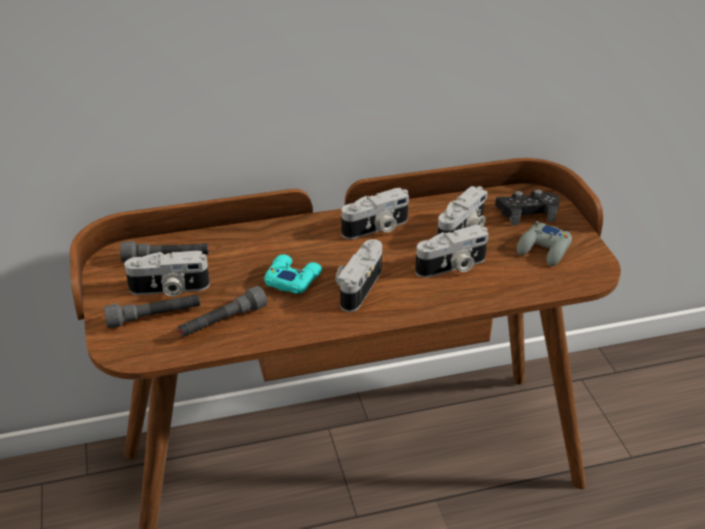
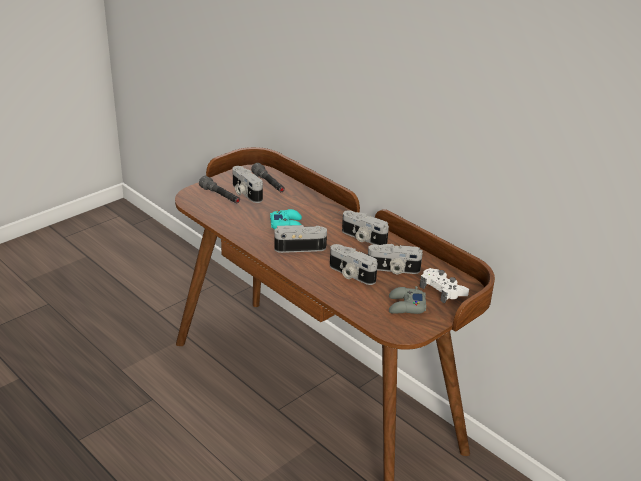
camera: 60 degrees right, 5 degrees down
(222, 322) = (233, 215): grey flashlight -> none
(527, 213) = (442, 290): black game controller -> white game controller

